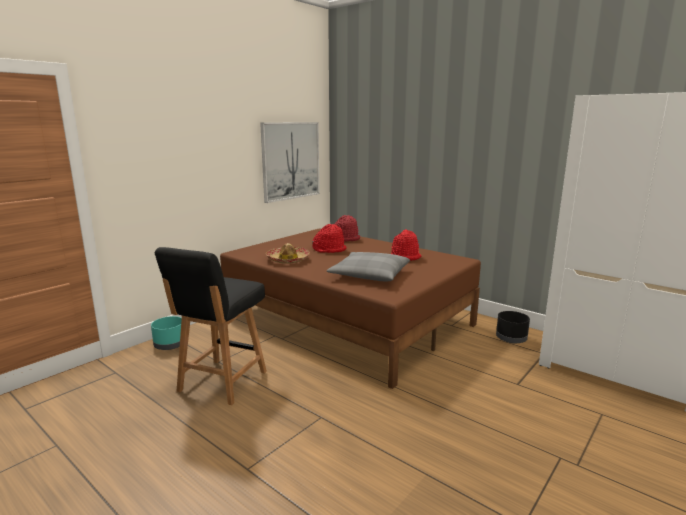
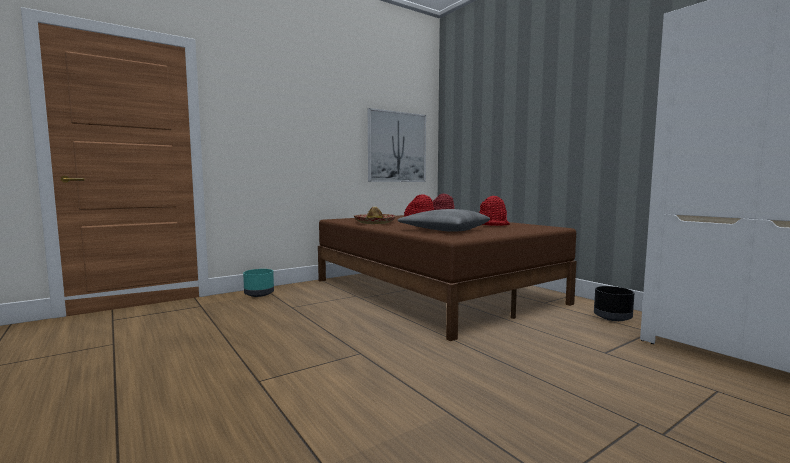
camera: 15 degrees right, 10 degrees down
(221, 382) = (283, 320): black chair -> none

